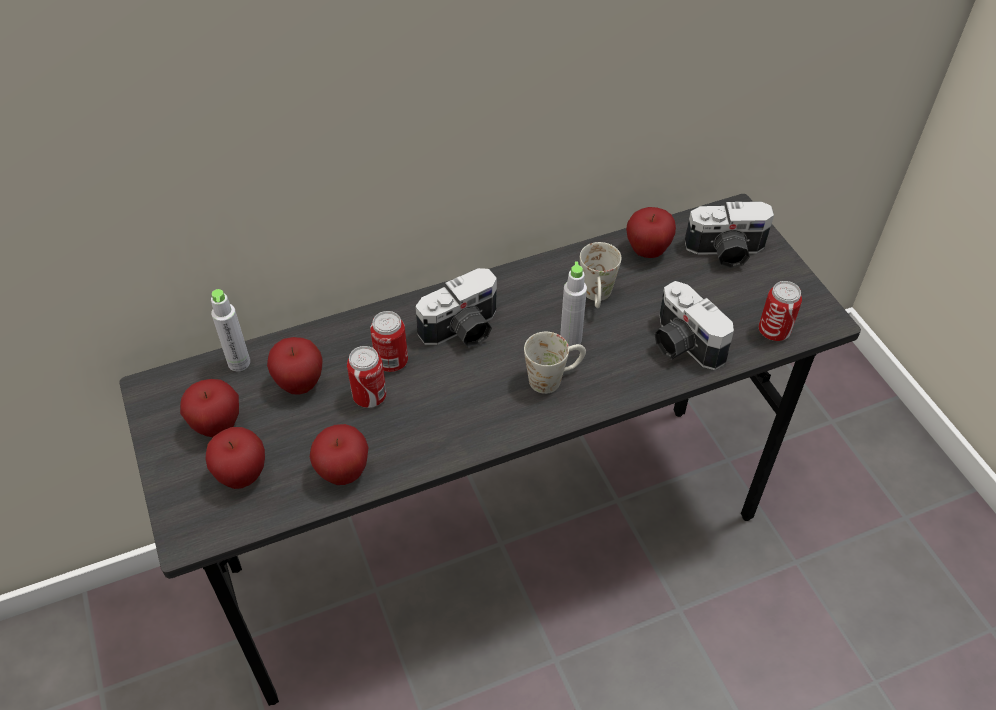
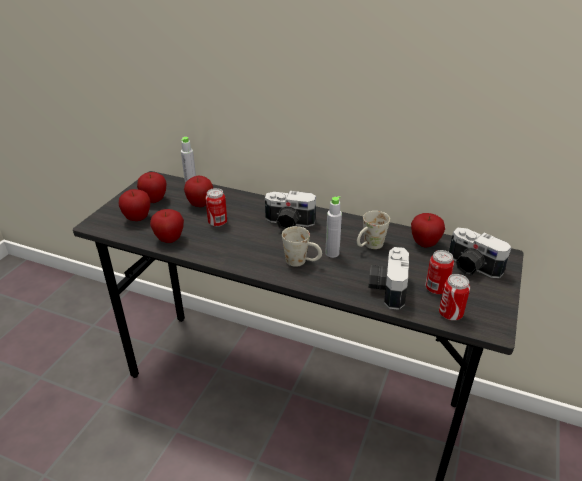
camera: 45 degrees right, 15 degrees down
(391, 362) = (243, 217): can -> can (436, 289)

